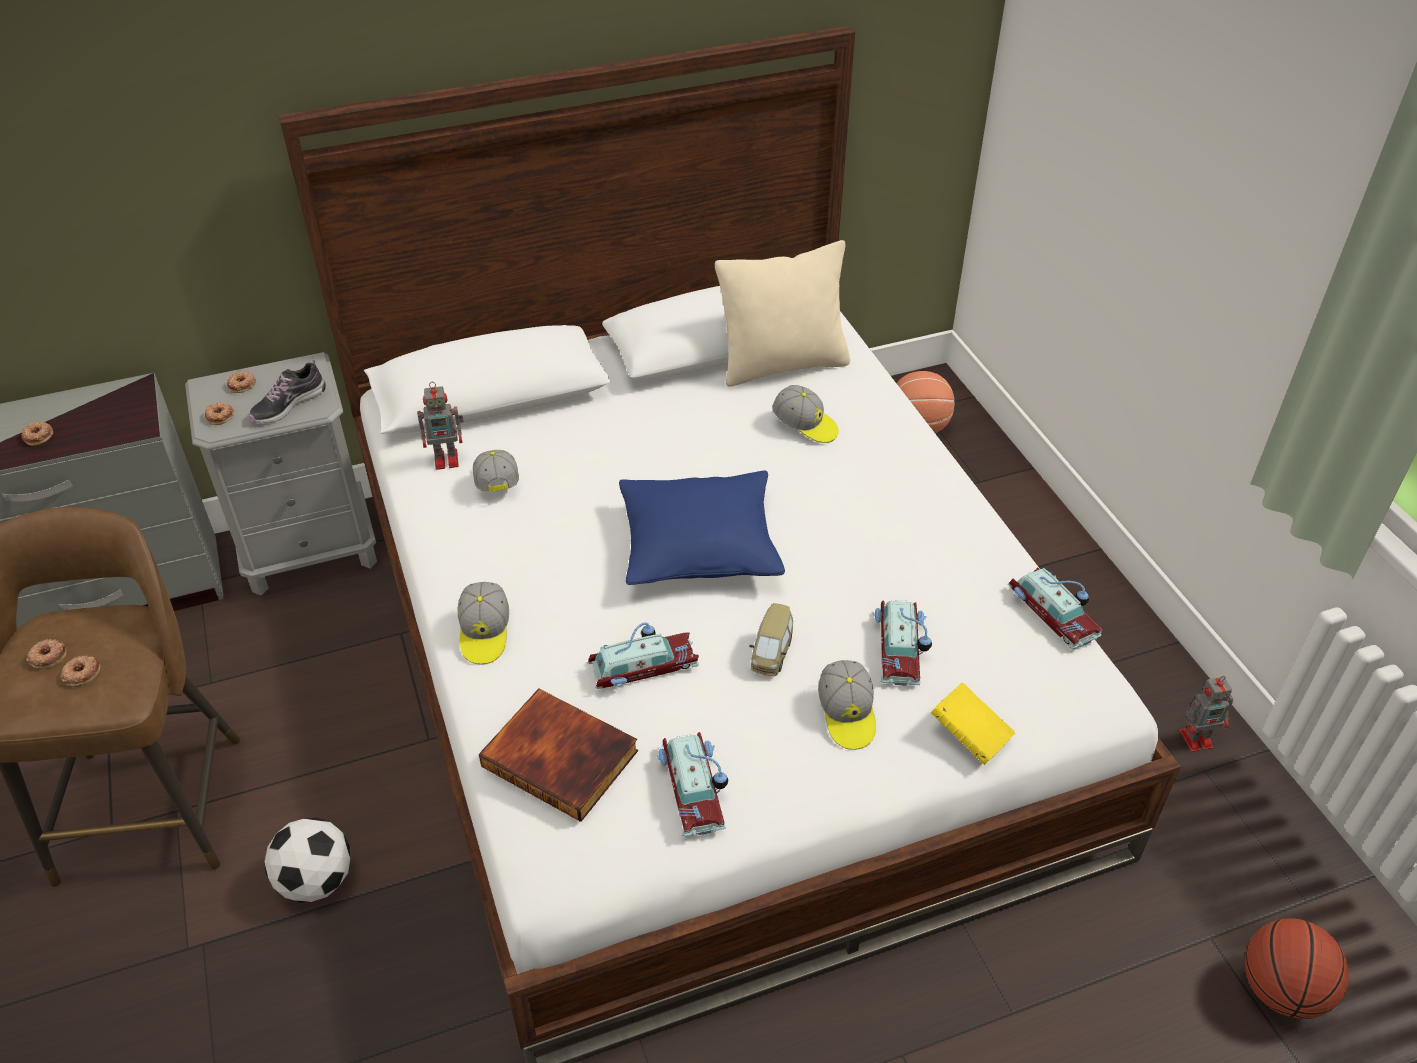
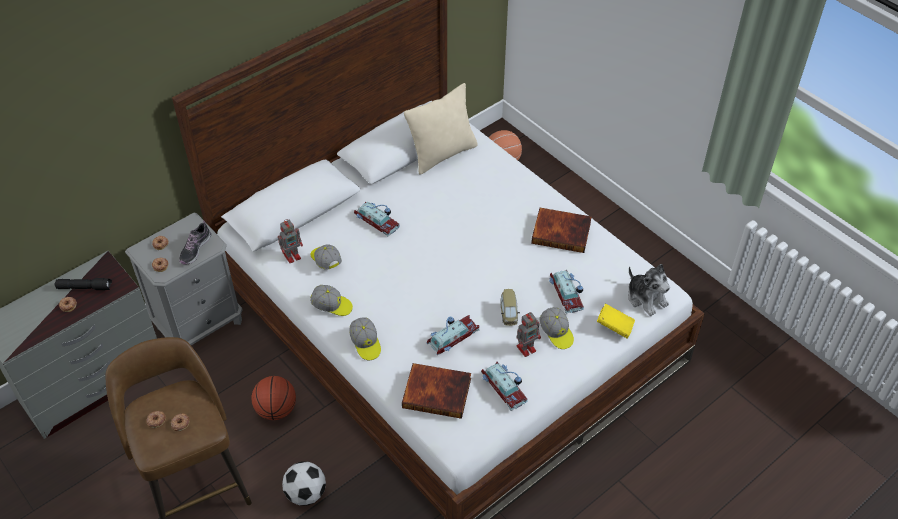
camera: 20 degrees left, 5 degrees up
(82, 416) = (85, 287): none -> black flashlight
(699, 545) = (449, 268): blue pillow -> none
(805, 426) = (470, 187): cap -> cap (332, 306)
(939, 537) = (561, 232): none -> book
(1054, 611) = (629, 255): toy car -> toy car (377, 220)
(1058, 699) = (646, 298): none -> plush toy
(1197, 738) = (697, 295): toy robot -> toy robot (527, 348)
(1280, 990) = (767, 400): basketball -> basketball (276, 409)

